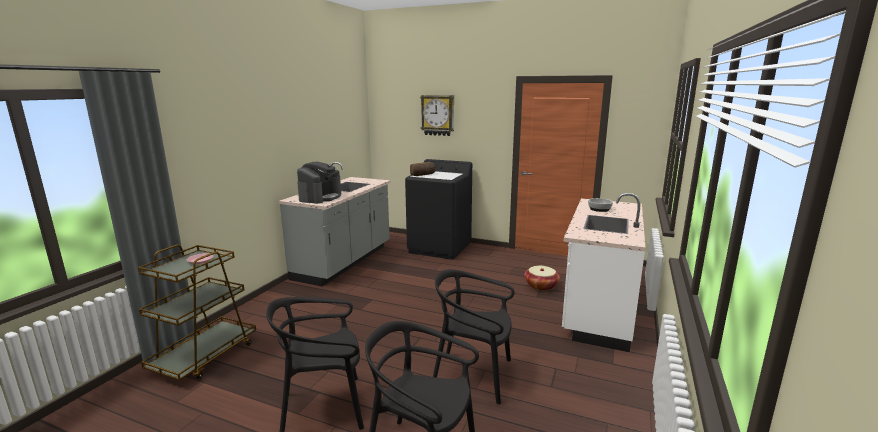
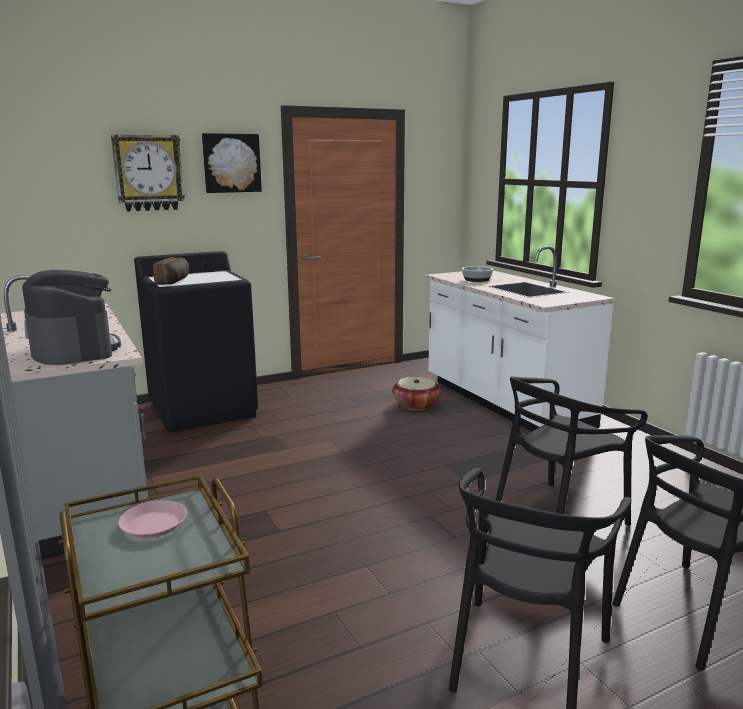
camera: 50 degrees left, 0 degrees up
(482, 111) = (231, 163): none -> picture

